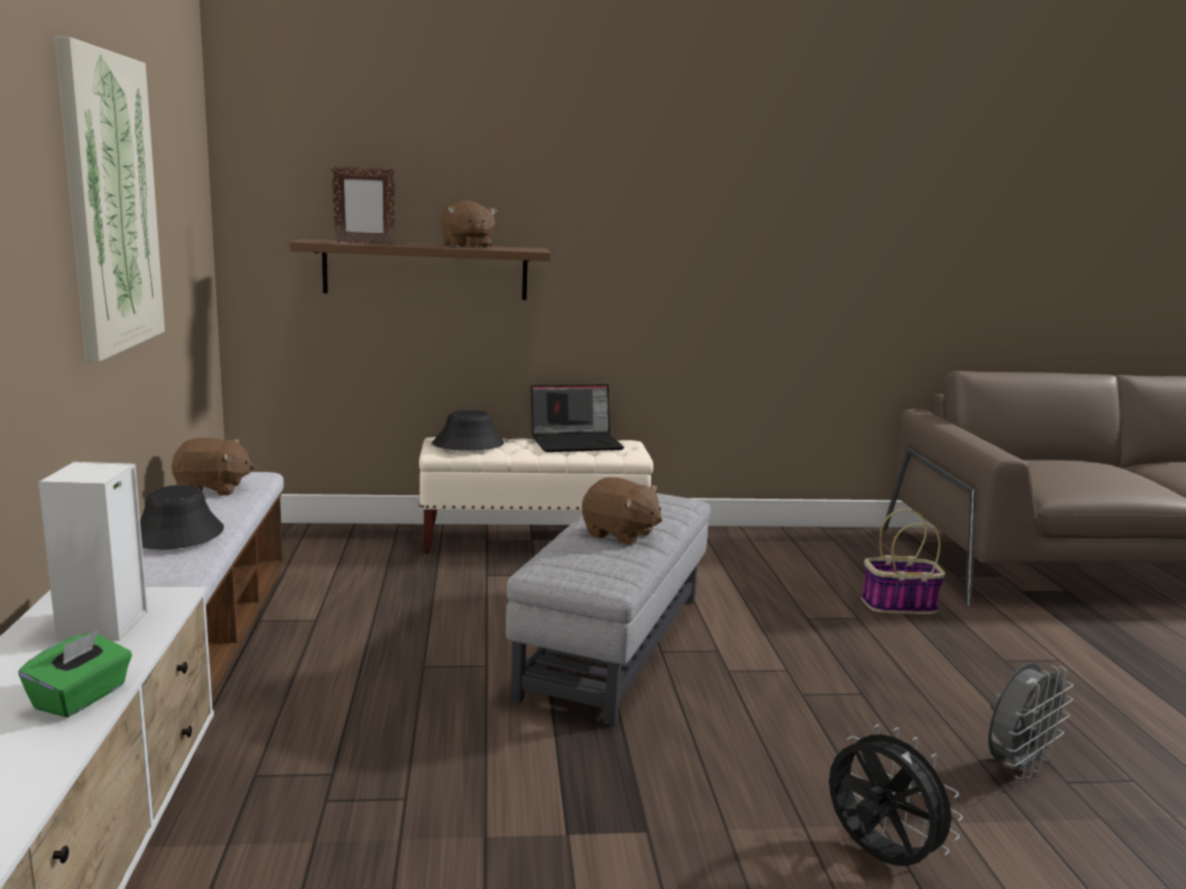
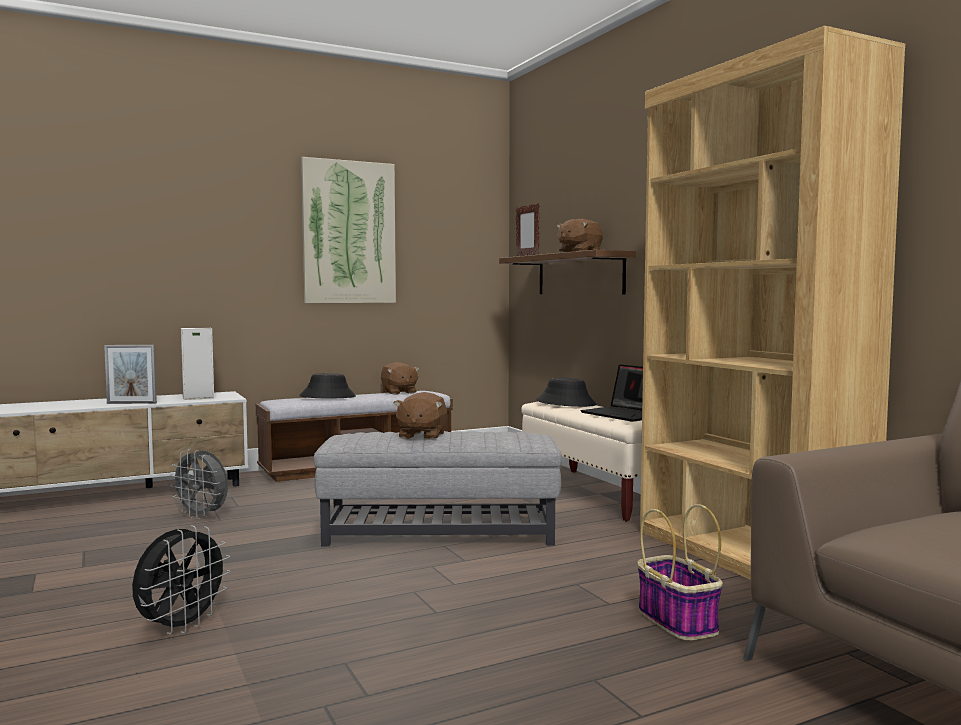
camera: 70 degrees right, 10 degrees down
(81, 698) = (131, 403): green tissue box -> picture frame
(765, 543) = (746, 556): none -> brown bookcase
(1017, 767) = (340, 681): grey fan -> grey fan (202, 516)

